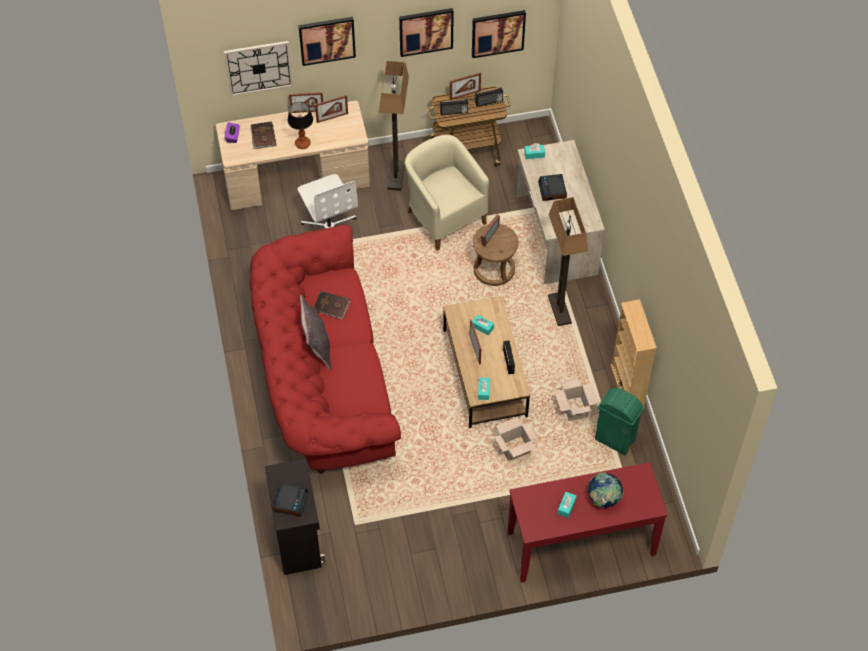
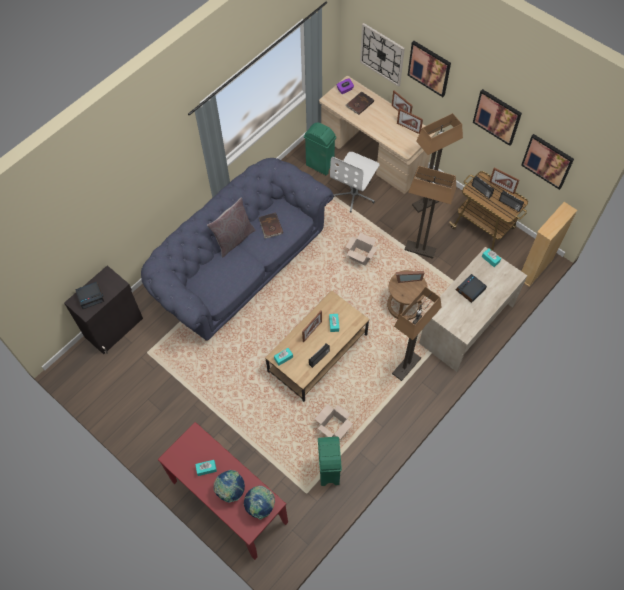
camera: 55 degrees right, 5 degrees up
(266, 234) = (320, 166): none -> green trash can
(303, 144) = (373, 127): table lamp -> none
(323, 379) = (239, 265): red sofa -> blue sofa
(444, 216) = (420, 249): beige armchair -> floor lamp
(514, 449) = (272, 410): cardboard box -> cardboard box (360, 256)
(627, 386) = (379, 451): beige bookcase -> beige bookcase (535, 268)
(637, 483) = (260, 506): none -> globe

